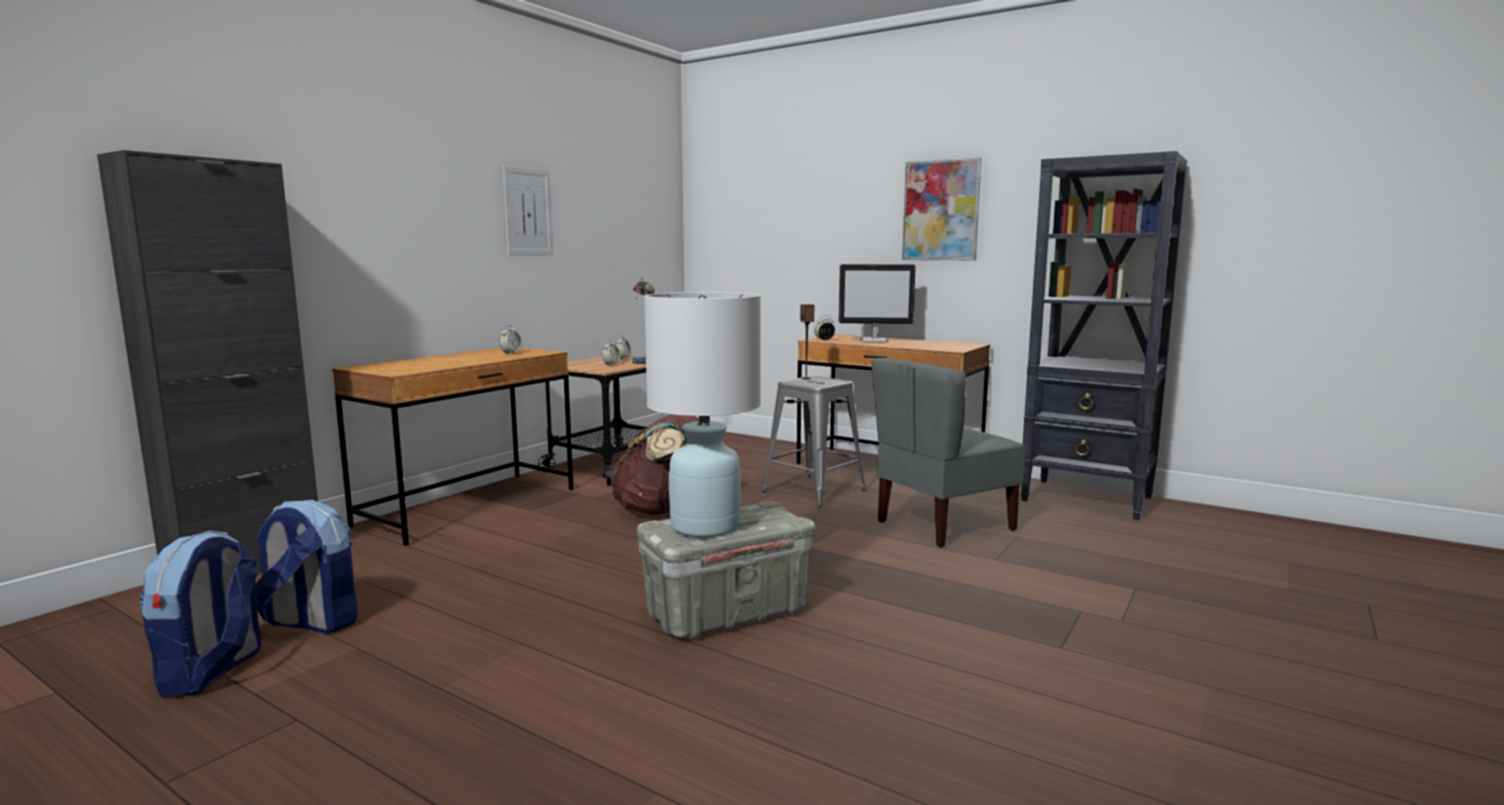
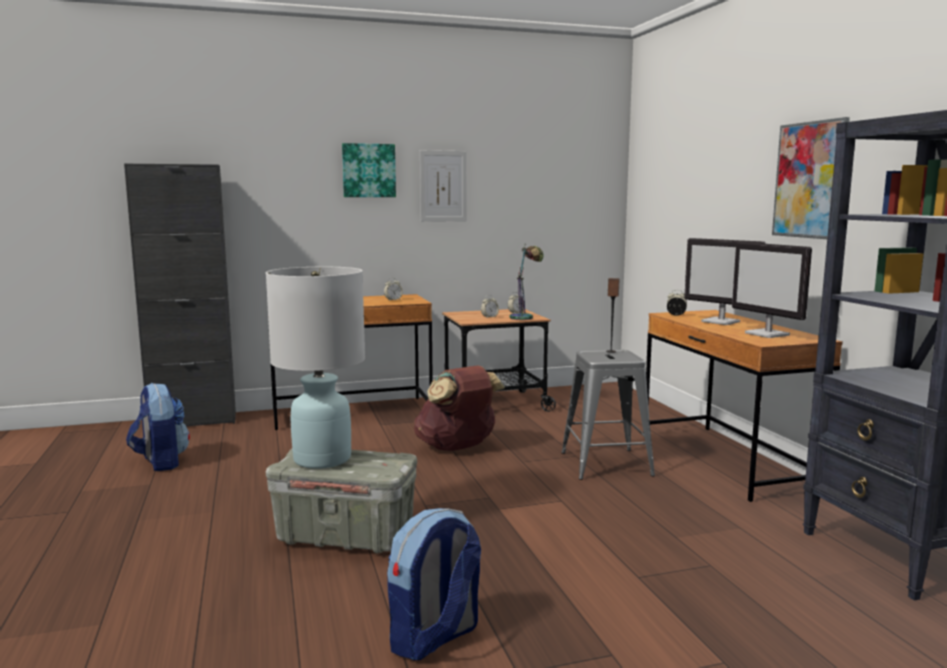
camera: 40 degrees right, 0 degrees up
(212, 672) = (87, 474): backpack -> backpack (434, 638)
(448, 187) = (368, 170): none -> picture
(936, 345) = (767, 334): none -> monitor
(943, 525) = (657, 530): grey chair -> none

